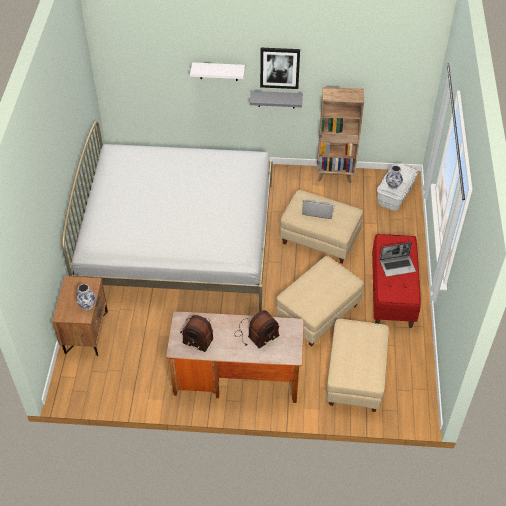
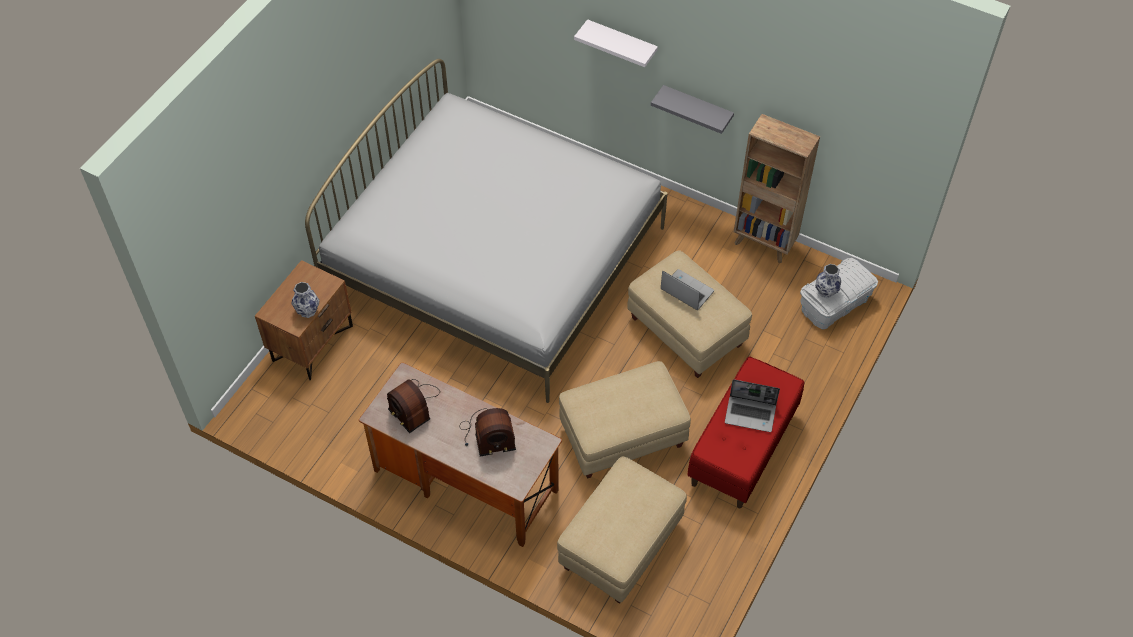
camera: 25 degrees right, 5 degrees up
(279, 67) = (705, 66): picture -> none

